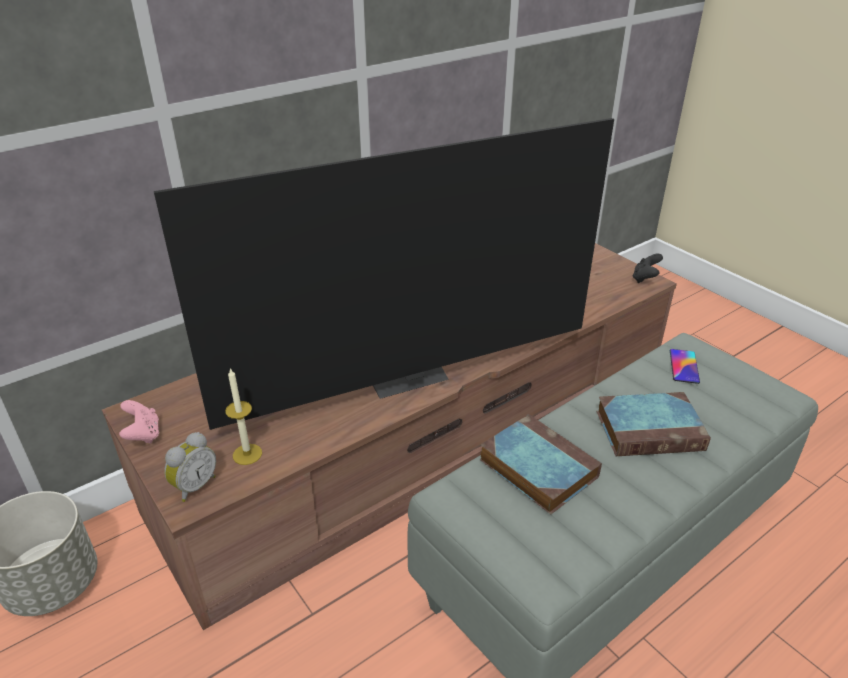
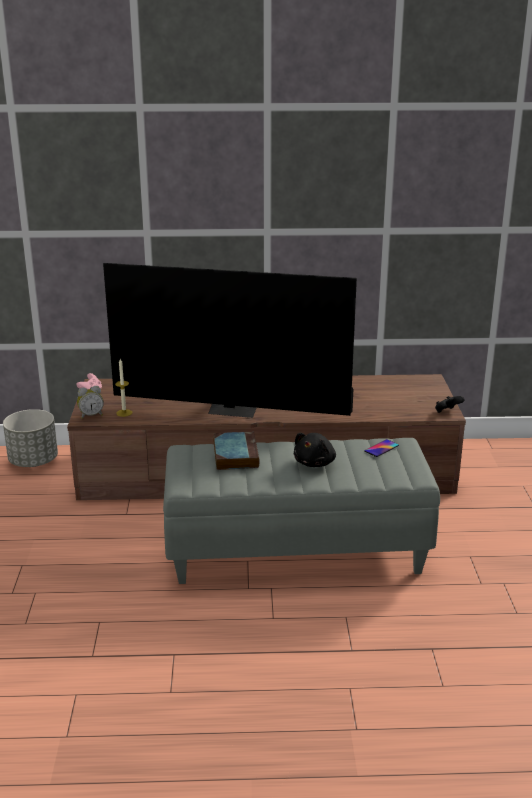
camera: 35 degrees right, 10 degrees down
(651, 429) = (315, 463): book -> black plush toy

